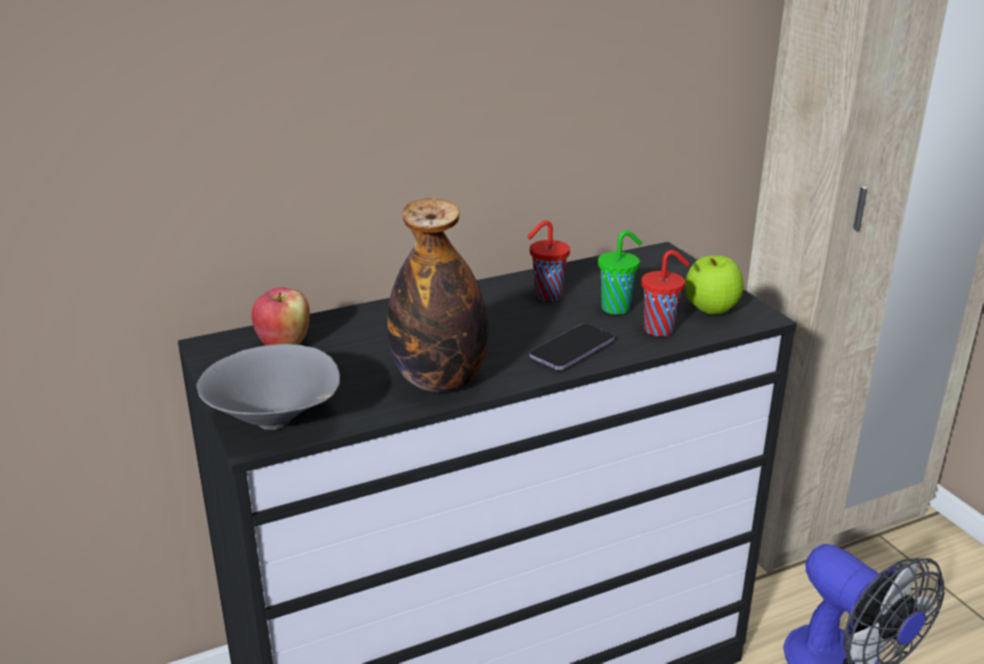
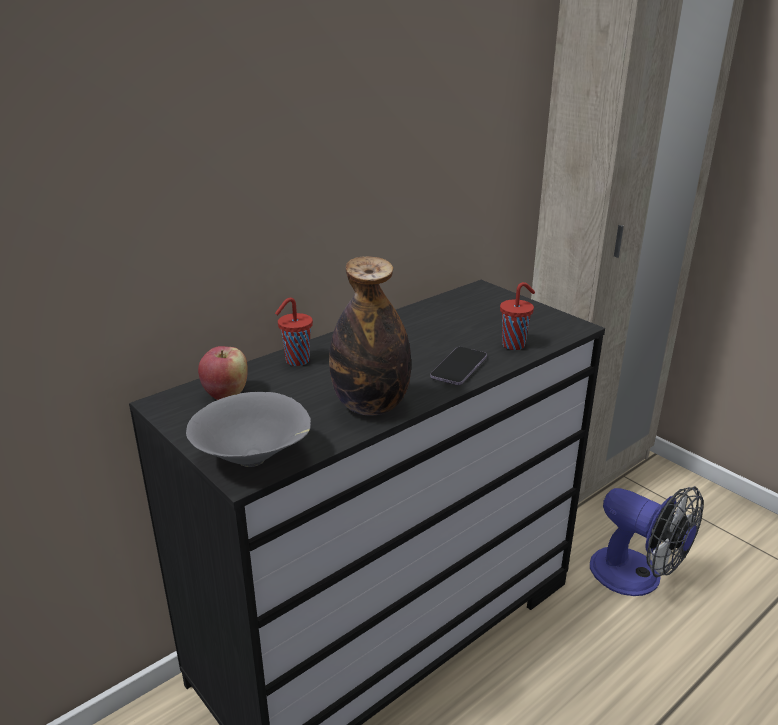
camera: 15 degrees left, 0 degrees up
(546, 296) = (415, 329): red cup -> red cup (296, 361)
(617, 308) = (474, 332): green cup -> none
(711, 310) = (541, 326): apple -> none

